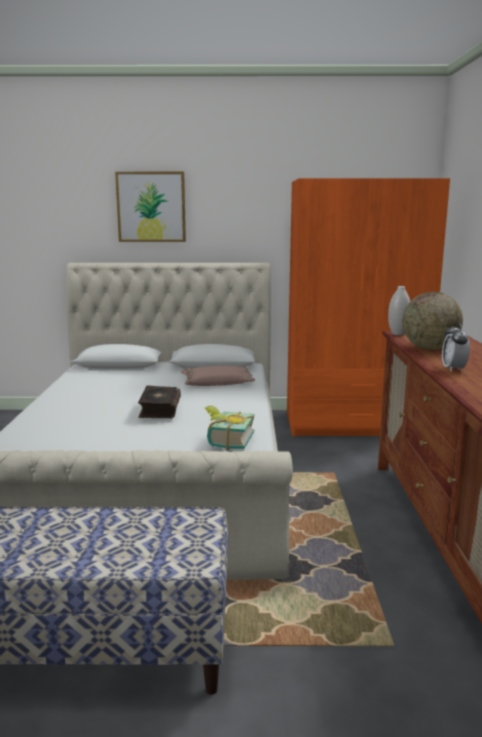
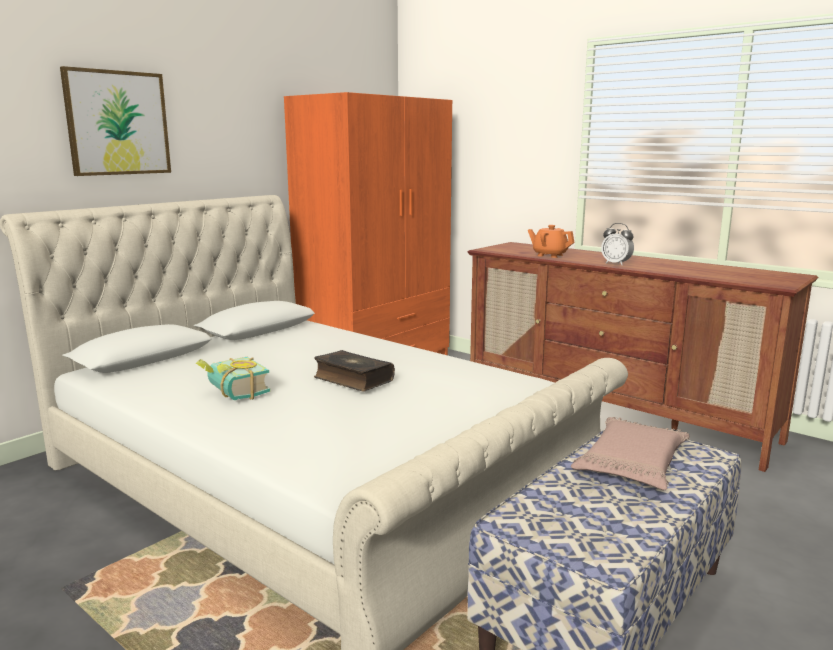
camera: 50 degrees left, 0 degrees up
(217, 381) = (315, 342): beige pillow -> beige pillow (632, 461)
(226, 441) = (486, 380): book -> book (233, 393)
(398, 334) = (489, 250): white vase -> none
(429, 348) = (549, 255): globe -> orange teapot

